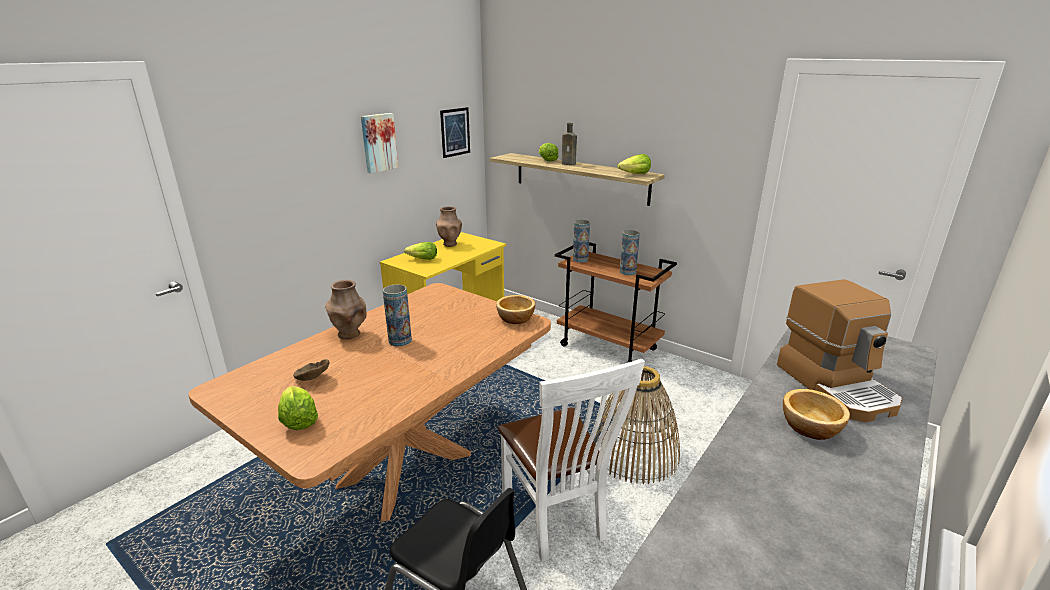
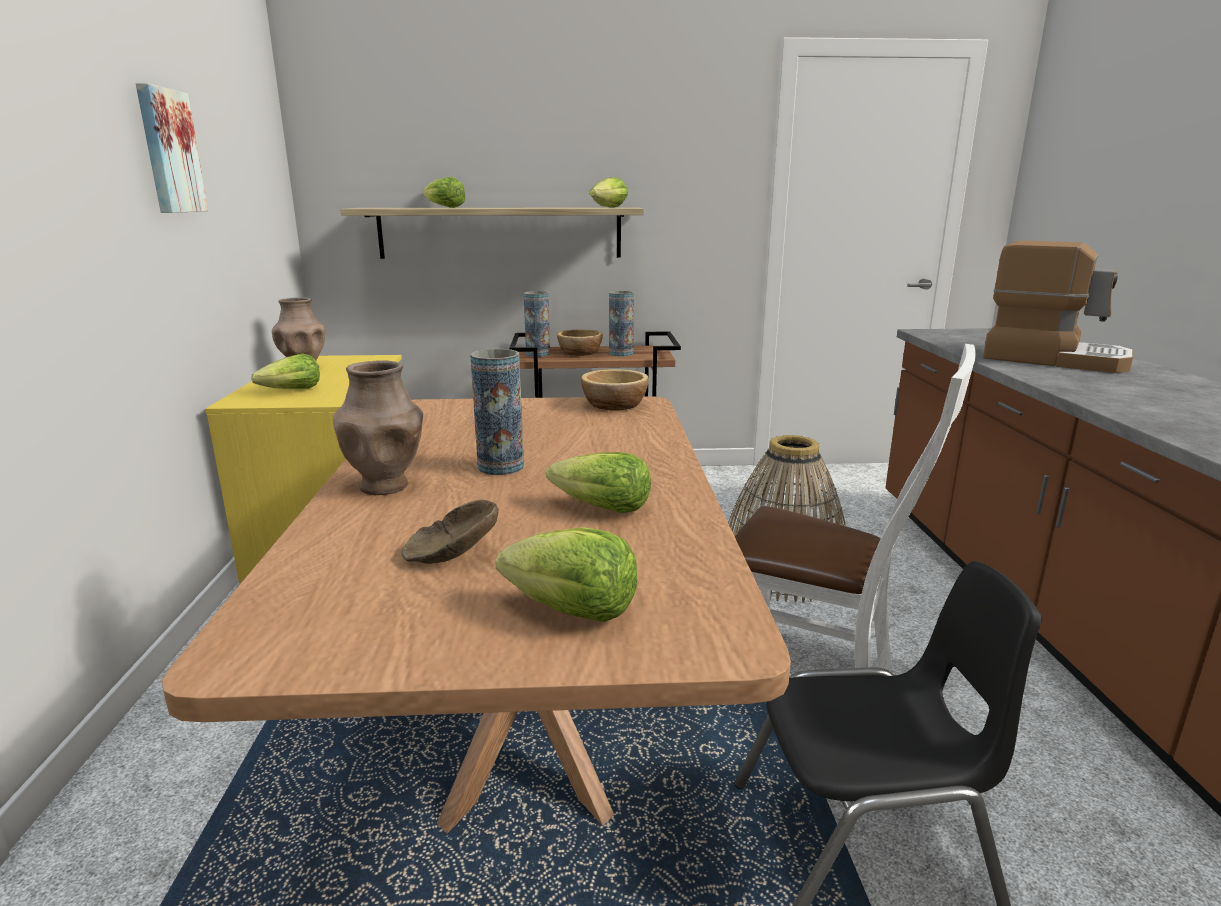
camera: 40 degrees left, 5 degrees down
(390, 380) = (601, 508): none -> lettuce
(455, 132) = (261, 165): picture -> none
(569, 164) = (491, 207): brown bottle -> none
(811, 427) = (1117, 383): bowl -> bowl (581, 353)

